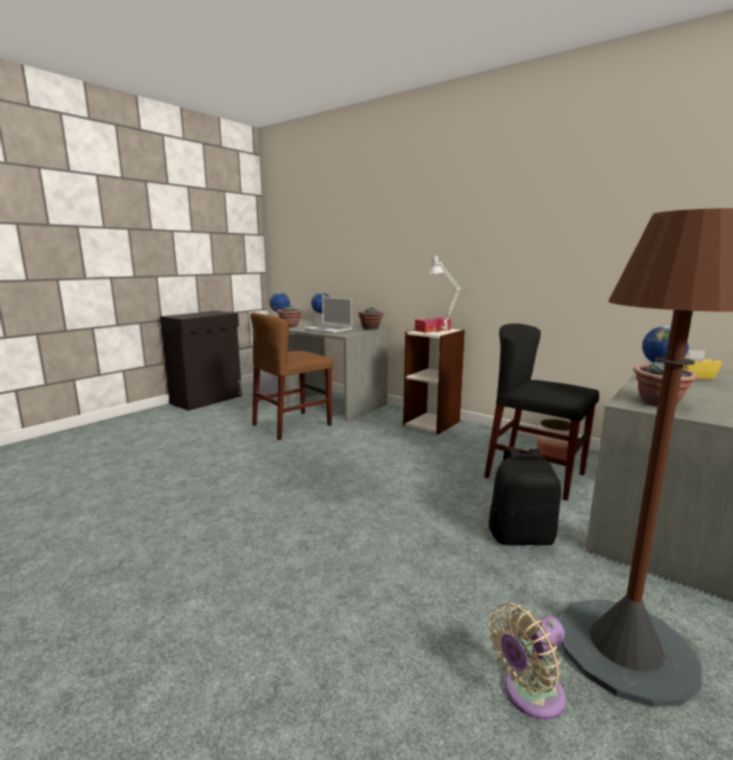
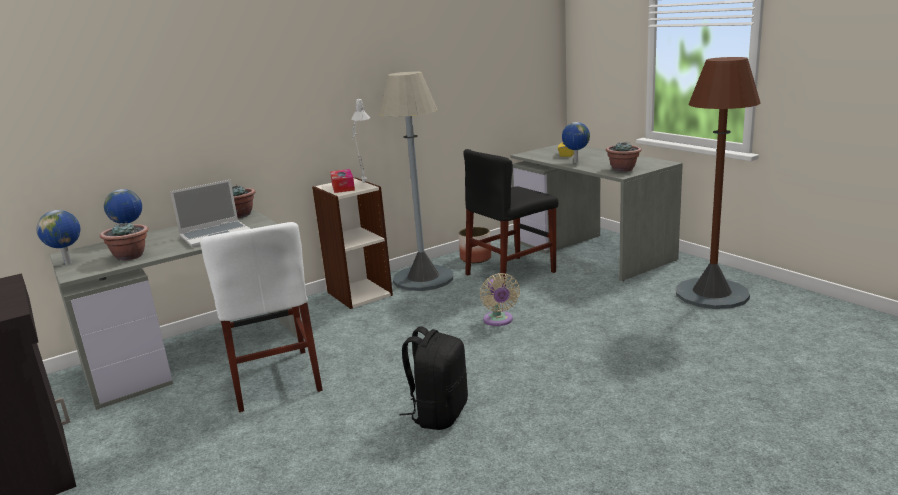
camera: 70 degrees left, 5 degrees up
(292, 425) = (274, 379): brown chair -> white chair
(482, 439) = (423, 278): none -> grey floor lamp
(521, 536) = (599, 296): black backpack -> black backpack (439, 414)
(529, 695) = (746, 324): beige fan -> beige fan (499, 321)

